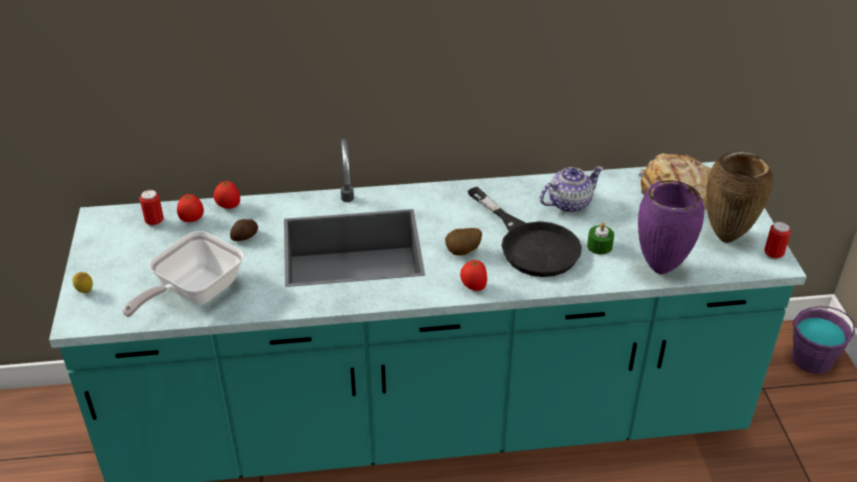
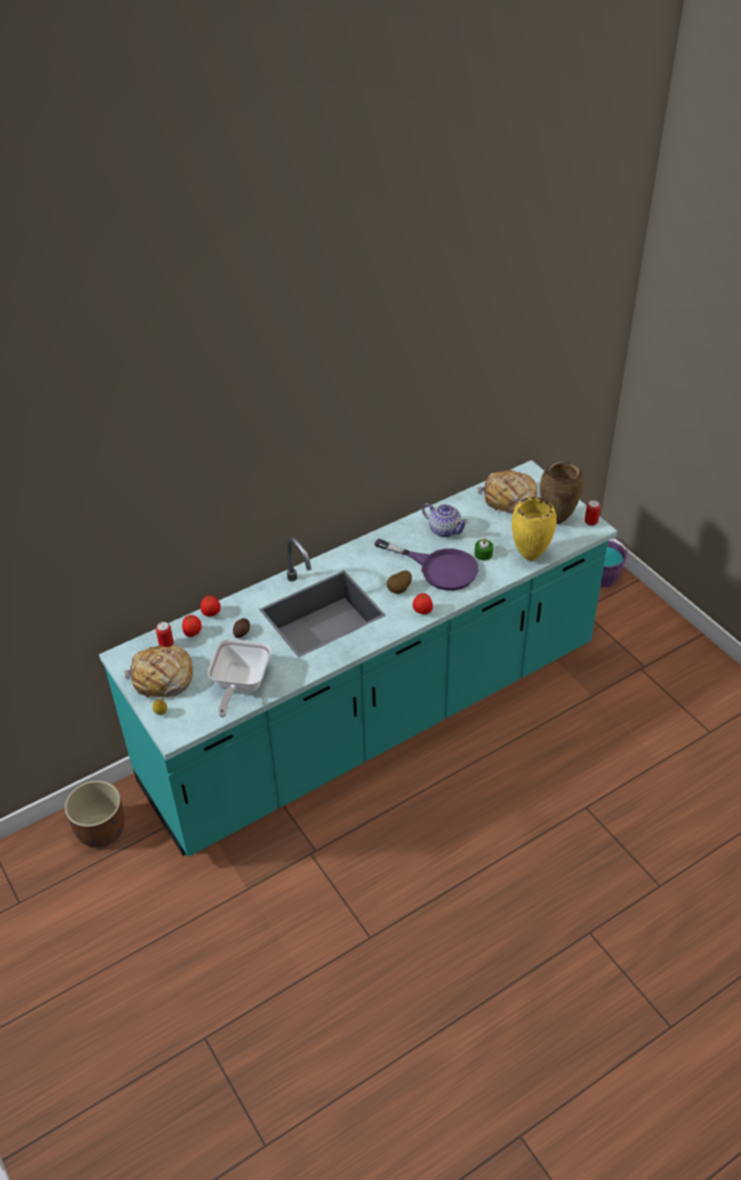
camera: 25 degrees left, 5 degrees up
(59, 425) = (101, 831): none -> brown planter
(119, 256) = (162, 679): none -> bread
(530, 244) = (439, 568): black frying pan -> purple frying pan
(568, 203) = (444, 529): teapot -> teapot turned 90 degrees clockwise
(659, 270) = (529, 558): purple vase -> yellow vase

